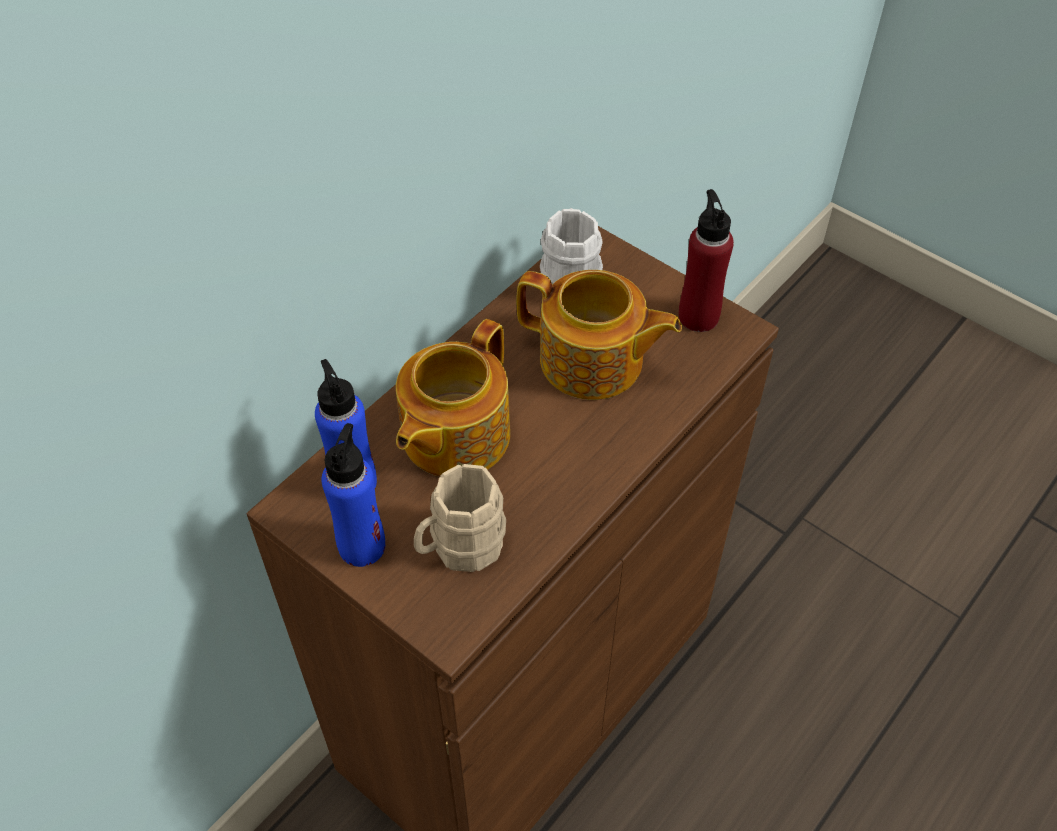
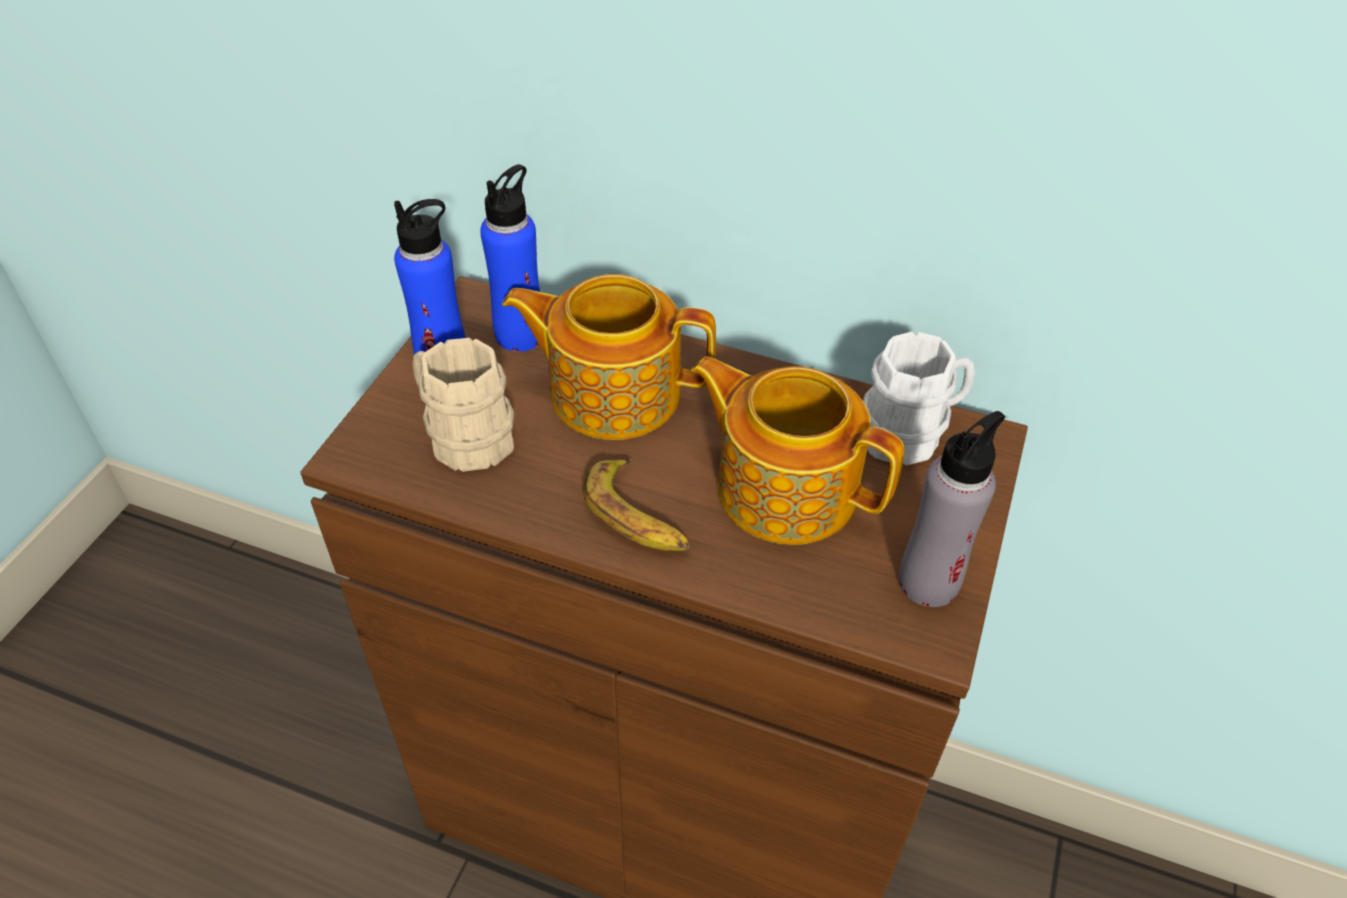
camera: 70 degrees right, 5 degrees down
(589, 453) = (637, 517): none -> banana
(593, 362) = (784, 487): teapot -> teapot turned 120 degrees clockwise
(698, 316) = (929, 582): red bottle -> grey bottle

